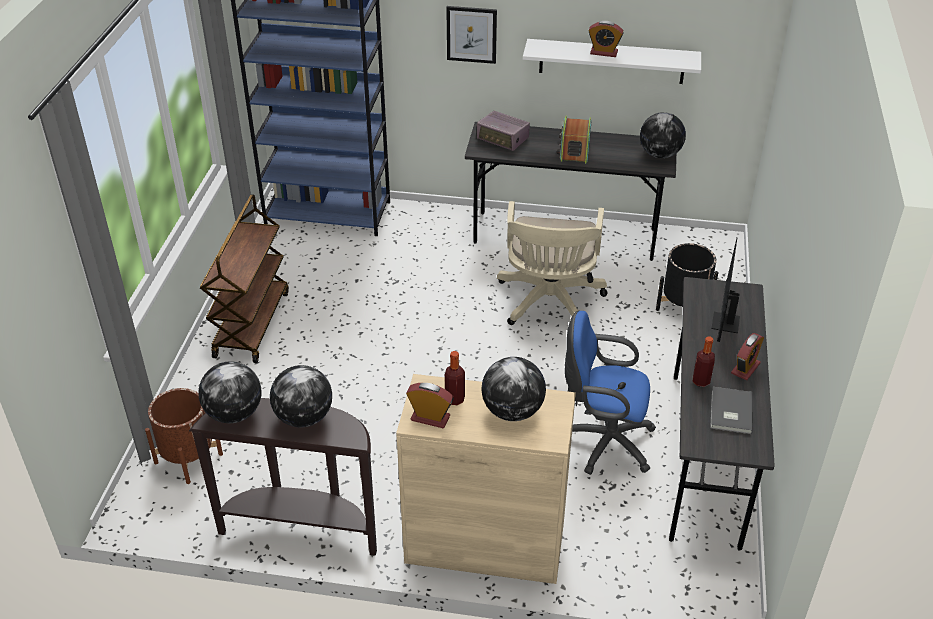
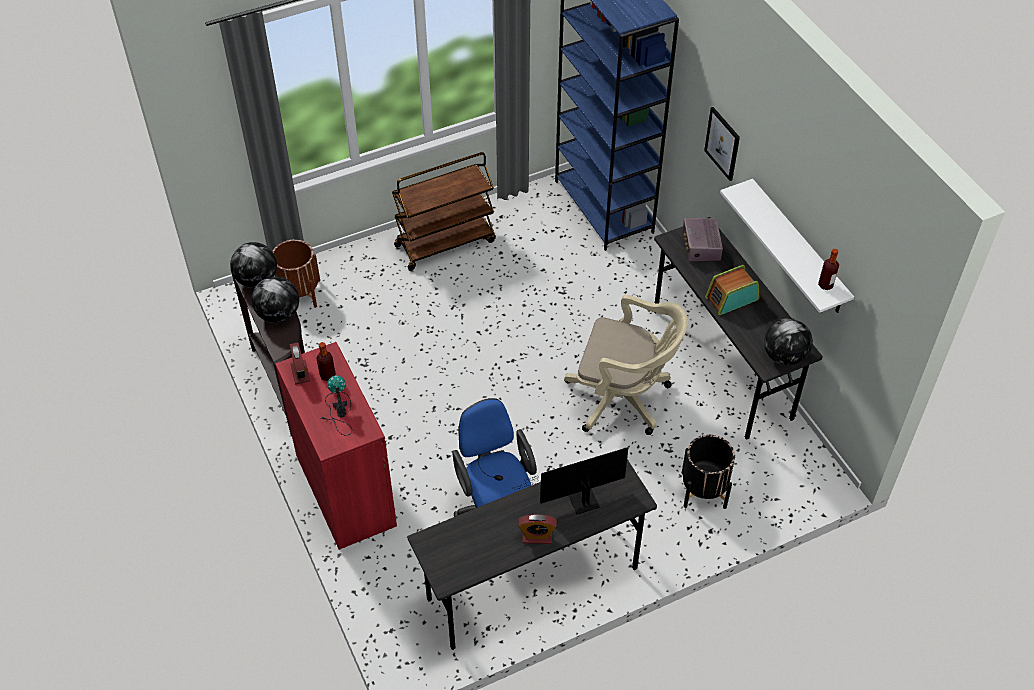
camera: 55 degrees right, 10 degrees up
(485, 542) = (345, 490): beige cabinet -> red cabinet
(513, 411) = (338, 412): globe -> table lamp
(549, 304) = (623, 398): beige office chair -> beige office chair turned 135 degrees counterclockwise
(604, 52) = (780, 235): alarm clock -> none
(701, 381) = (498, 514): bottle -> bottle (825, 285)
(729, 412) = (477, 547): grey book -> none

